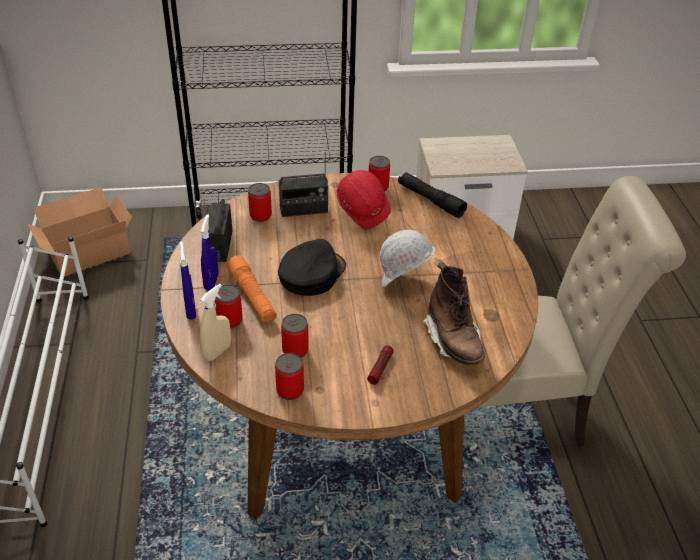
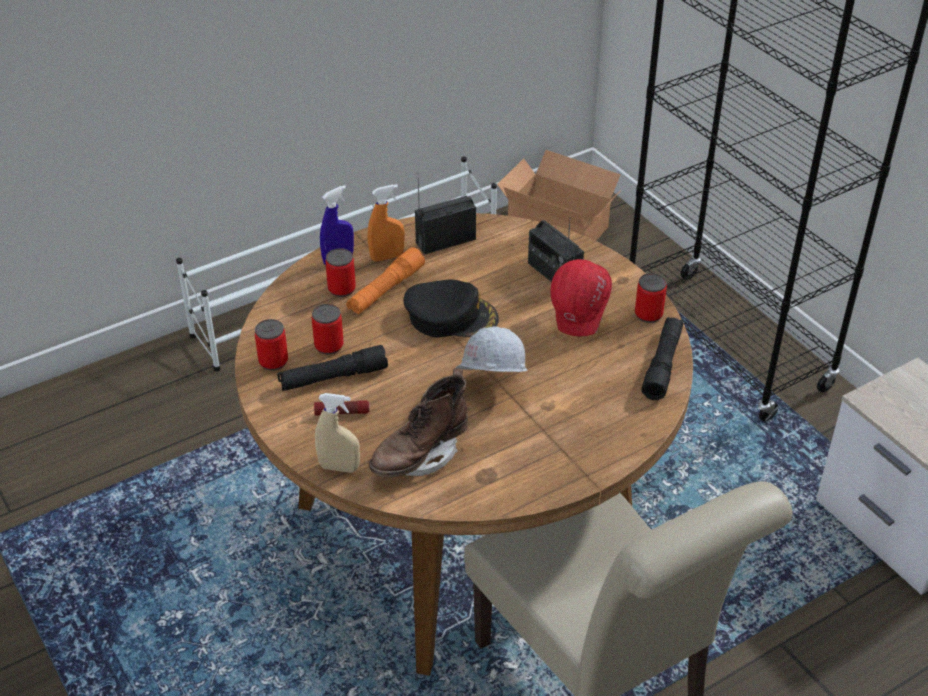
camera: 65 degrees right, 0 degrees up
(211, 282) = (387, 257): blue spray bottle -> orange spray bottle
(217, 352) = (294, 298): beige spray bottle -> beige spray bottle (339, 467)
(260, 216) = (516, 248): can -> none
(336, 360) = (333, 378): none -> black flashlight

